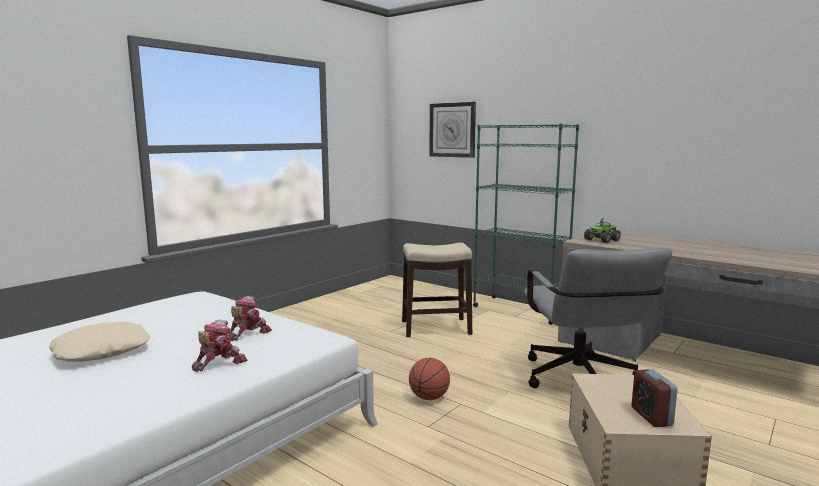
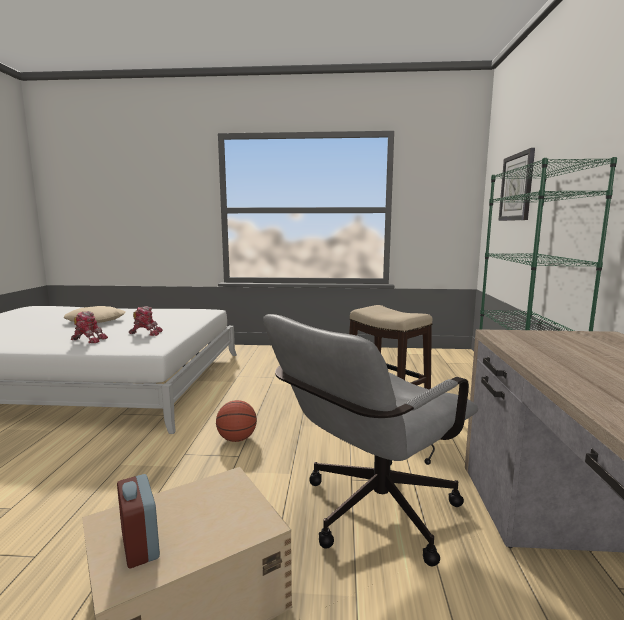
camera: 55 degrees right, 0 degrees up
(602, 240) = (541, 340): toy truck -> none
(651, 416) = (140, 545): alarm clock -> alarm clock turned 75 degrees counterclockwise

